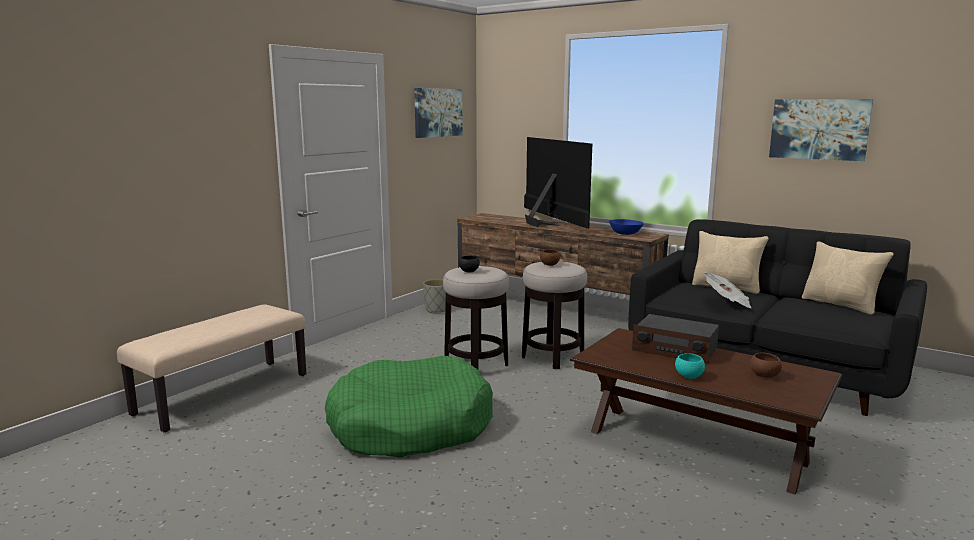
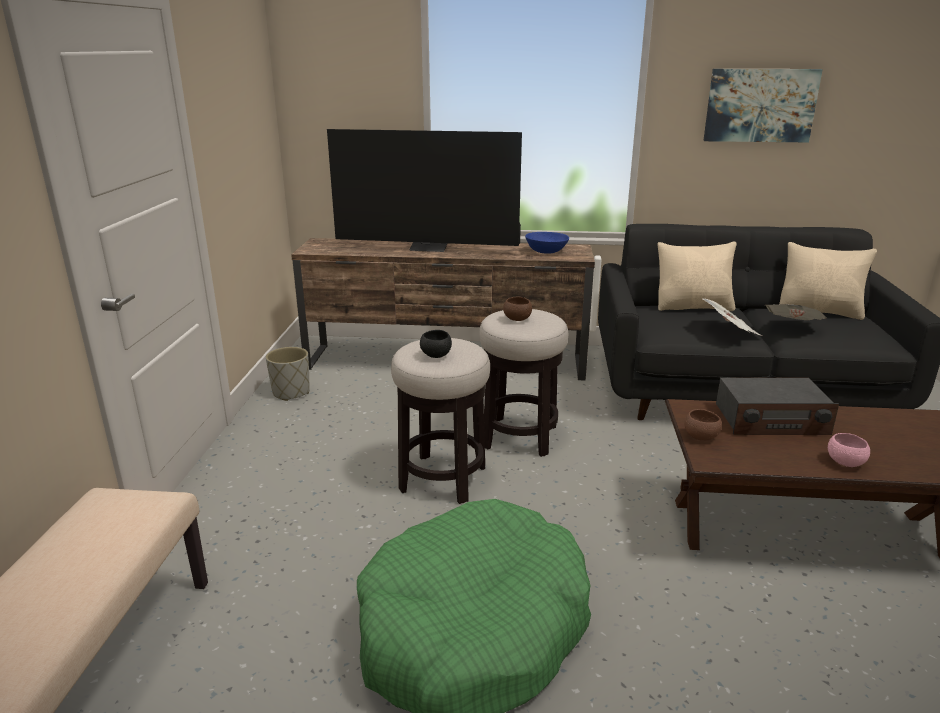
camera: 30 degrees left, 10 degrees up
(438, 112) = (239, 91): picture -> none
(547, 224) = (429, 248): television -> television turned 150 degrees clockwise
(689, 376) = (845, 463): turquoise bowl -> pink bowl
(764, 375) = (900, 437): brown bowl -> brown bowl (700, 437)
(789, 308) = (792, 327): none -> newspaper

